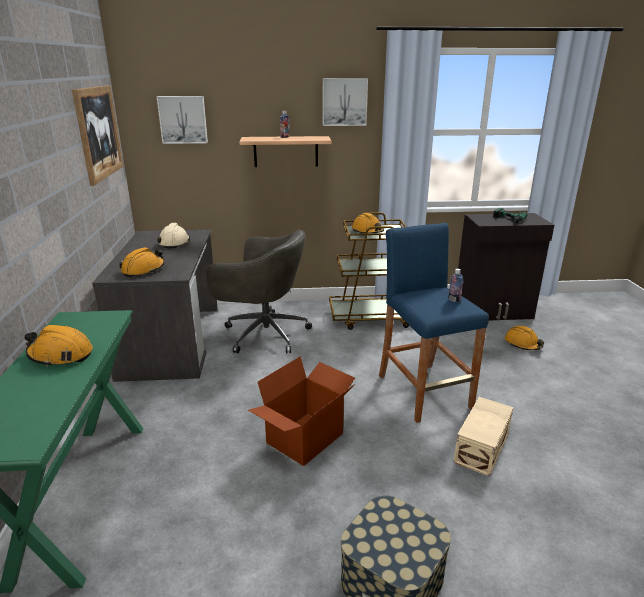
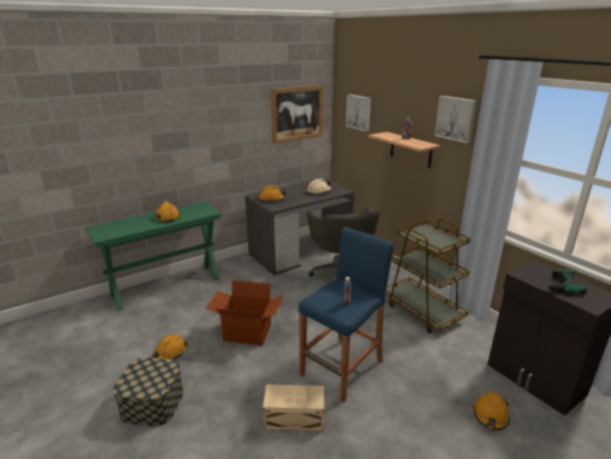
camera: 60 degrees right, 0 degrees up
(367, 231) = (426, 234): orange hard hat -> orange hard hat (170, 352)

